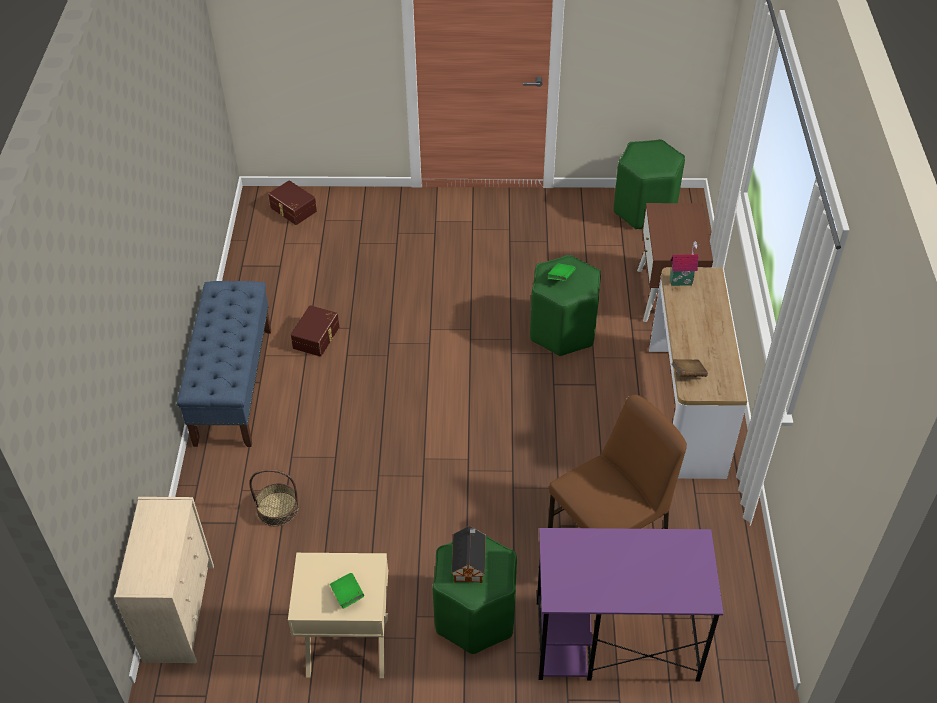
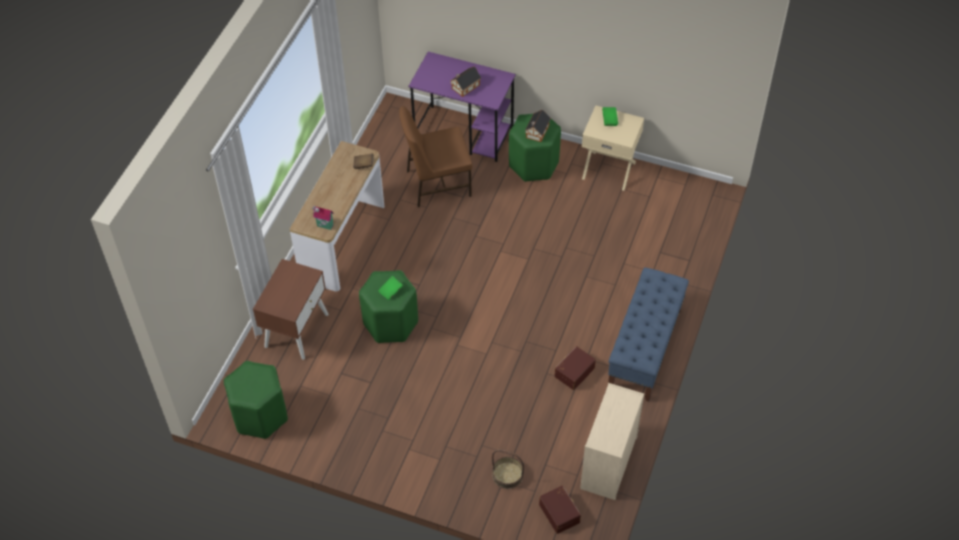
camera: 160 degrees left, 5 degrees up
(179, 611) = (701, 211): beige dresser -> beige dresser (608, 464)
(277, 509) = (632, 253): basket -> basket (507, 475)
(616, 555) = (464, 87): none -> toy house

